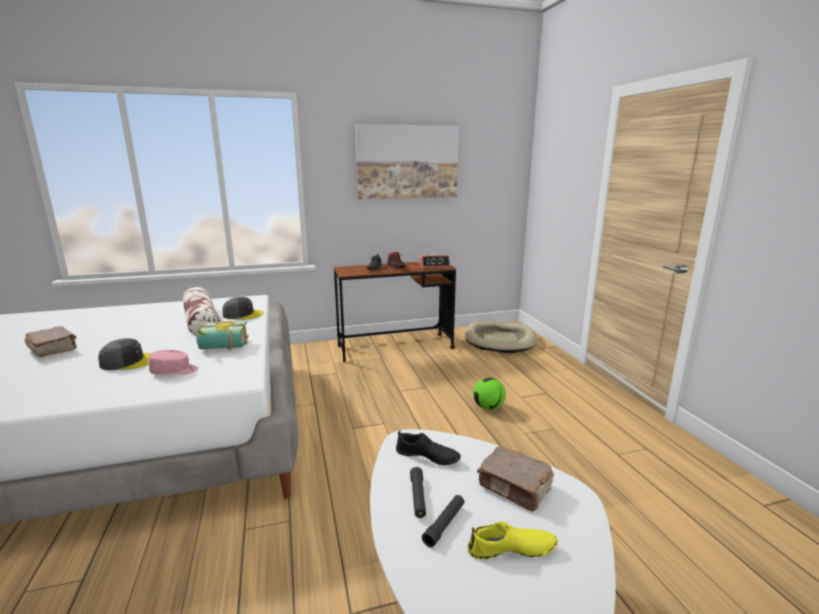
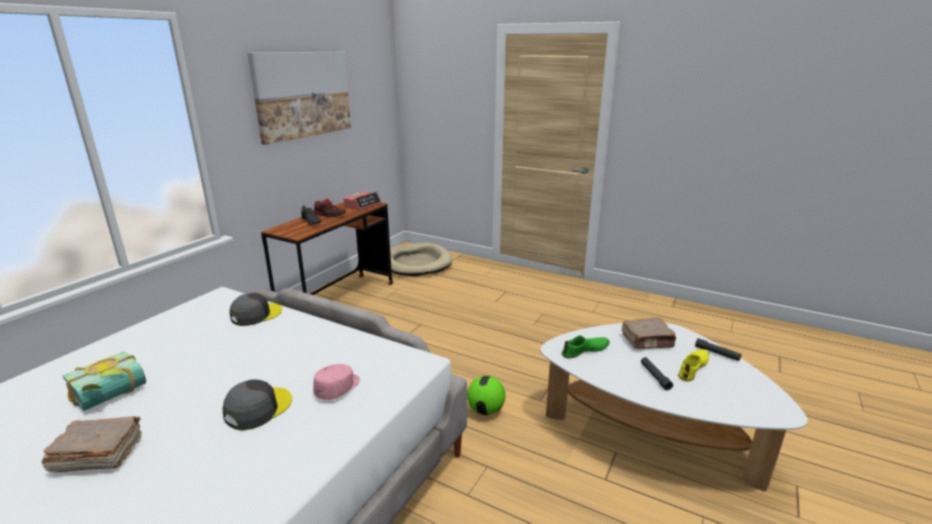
camera: 45 degrees left, 5 degrees up
(201, 322) = (227, 340): pillow -> none
(223, 348) = (327, 350): book -> book (112, 396)
(418, 497) = (621, 373): black flashlight -> black flashlight (717, 353)
(427, 456) = (585, 351): black shoe -> green shoe
(488, 407) = (487, 318): football -> football (486, 410)

